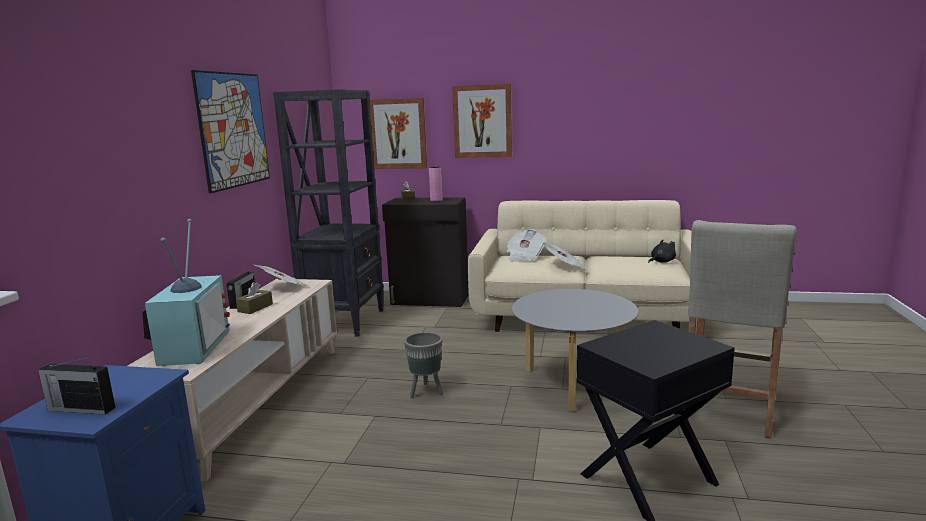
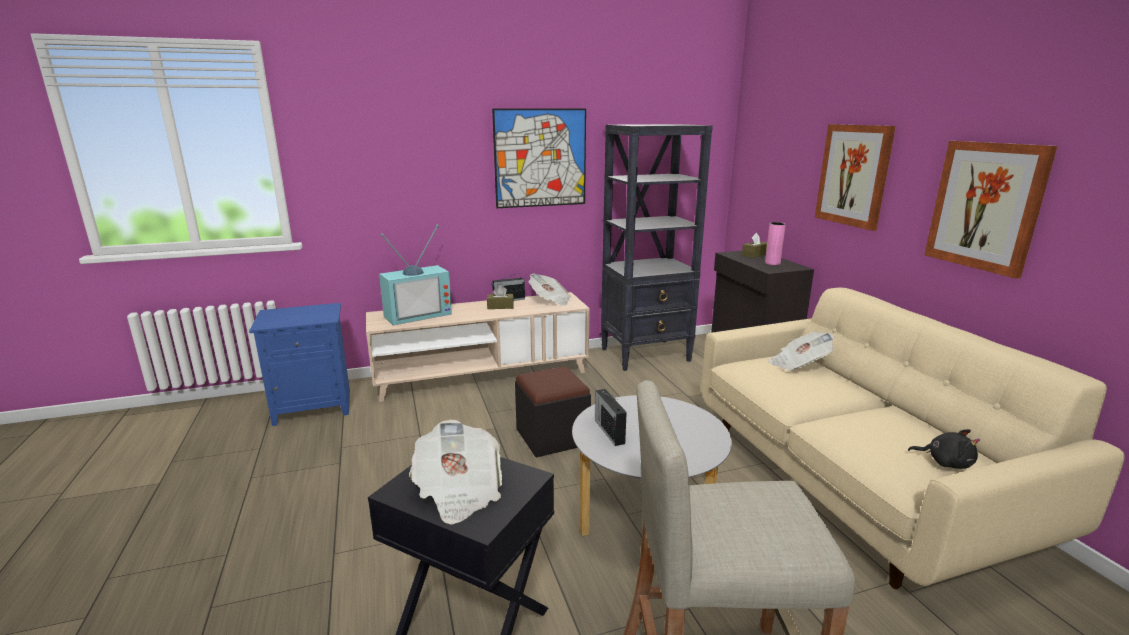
camera: 60 degrees right, 5 degrees up
(80, 408) = (279, 317): radio -> radio (609, 431)
(398, 134) = (774, 177): picture -> picture (986, 206)
(426, 392) = (552, 437): grey planter -> black ottoman
(564, 267) = (803, 397): newspaper -> newspaper (458, 491)

